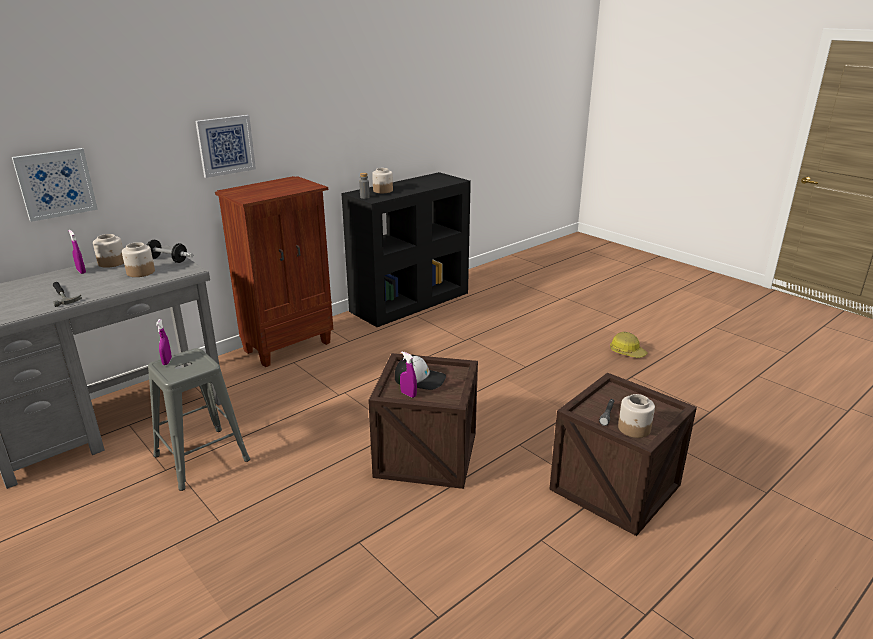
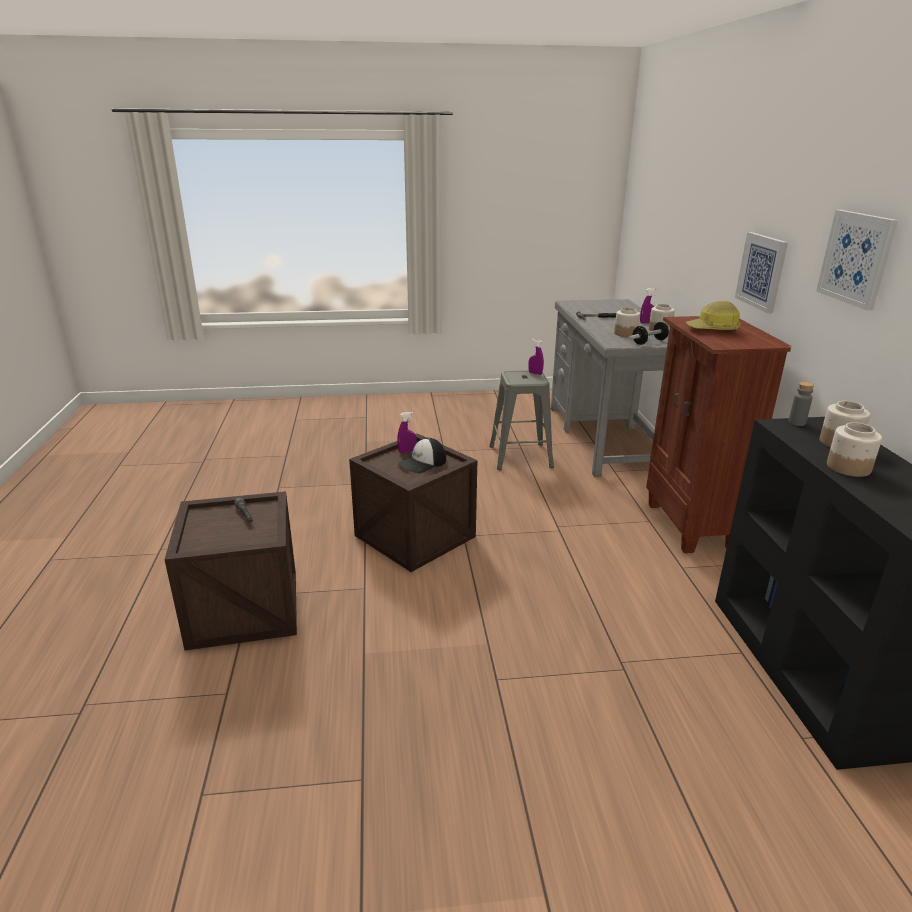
camera: 125 degrees right, 0 degrees up
(55, 184) = (680, 252): picture -> picture (856, 258)
(627, 352) = (427, 845): hard hat -> hard hat (713, 330)
(634, 429) = (211, 517): jar -> jar (847, 467)

